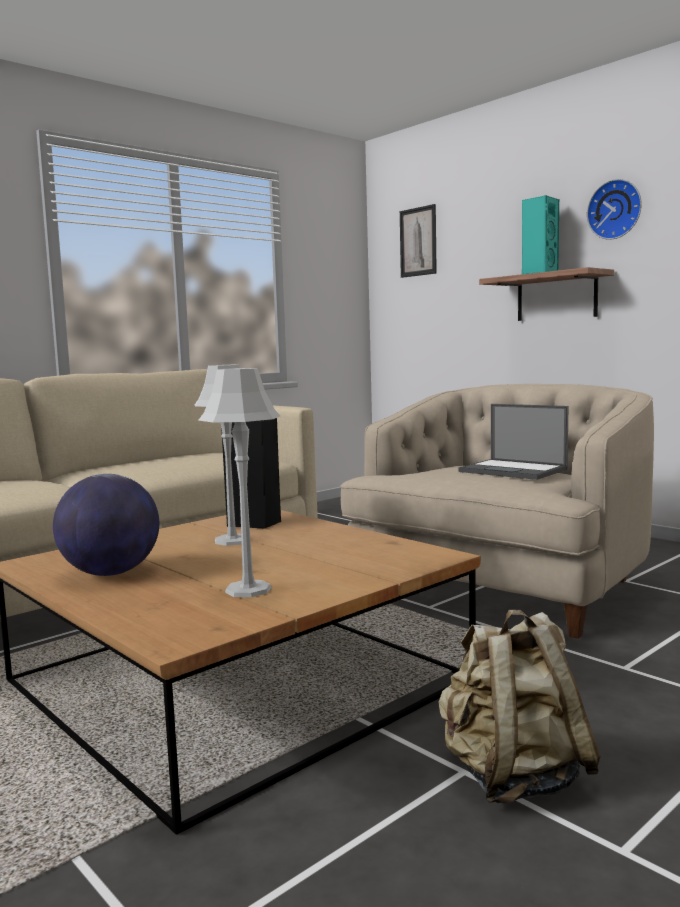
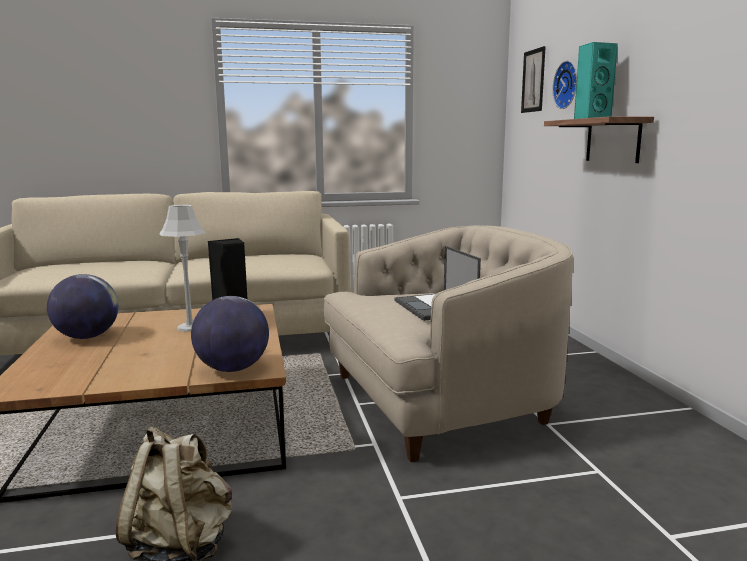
camera: 30 degrees right, 5 degrees up
(248, 590) = (111, 367): grey table lamp -> none
(405, 561) = (232, 369): none -> globe
(615, 210) = (660, 54): wall clock -> wall clock (568, 85)

